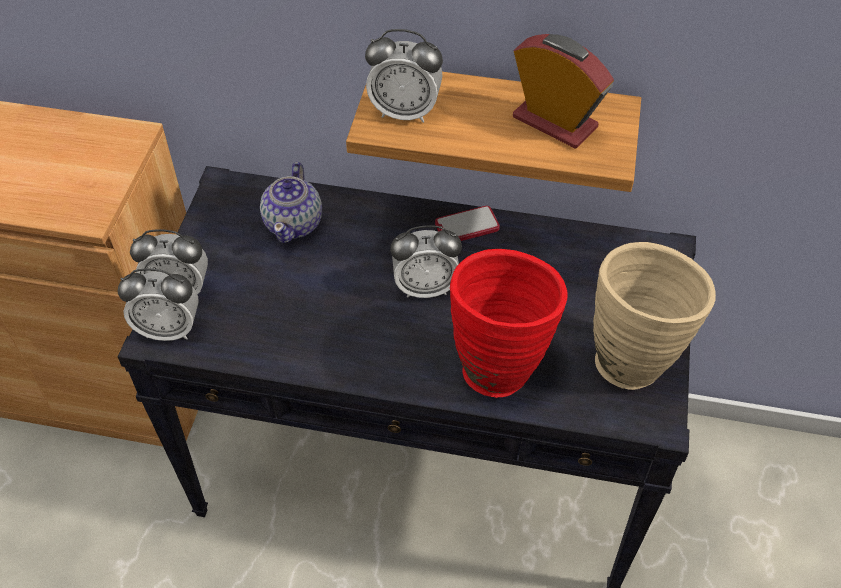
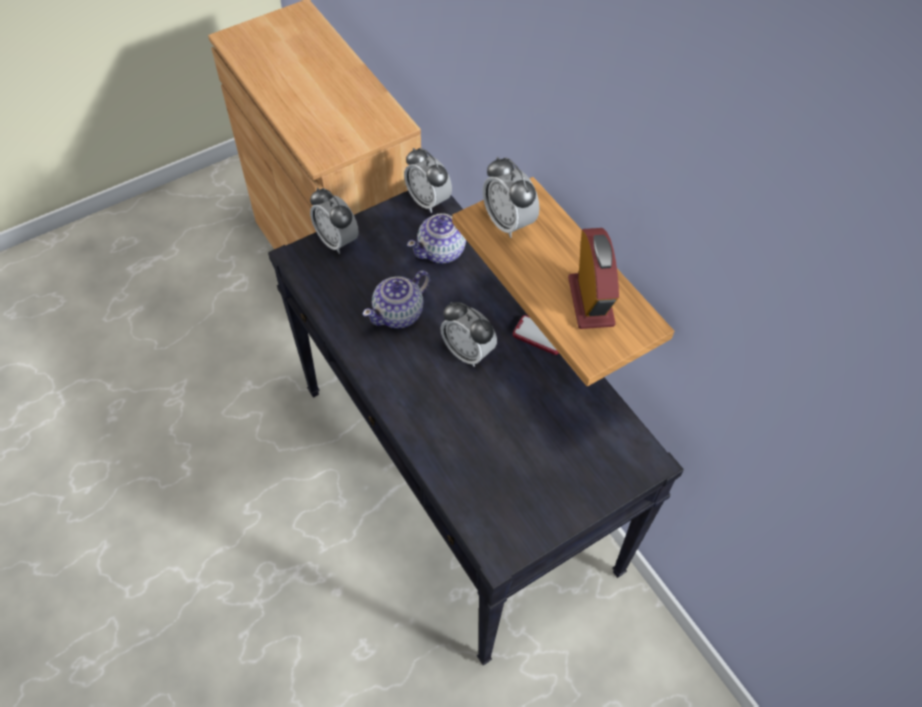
camera: 45 degrees right, 5 degrees up
(169, 329) = (307, 258): alarm clock -> alarm clock (428, 200)
(323, 306) = (399, 313): none -> teapot
(499, 362) = (453, 433): red vase -> none
(633, 356) = (536, 504): beige vase -> none

